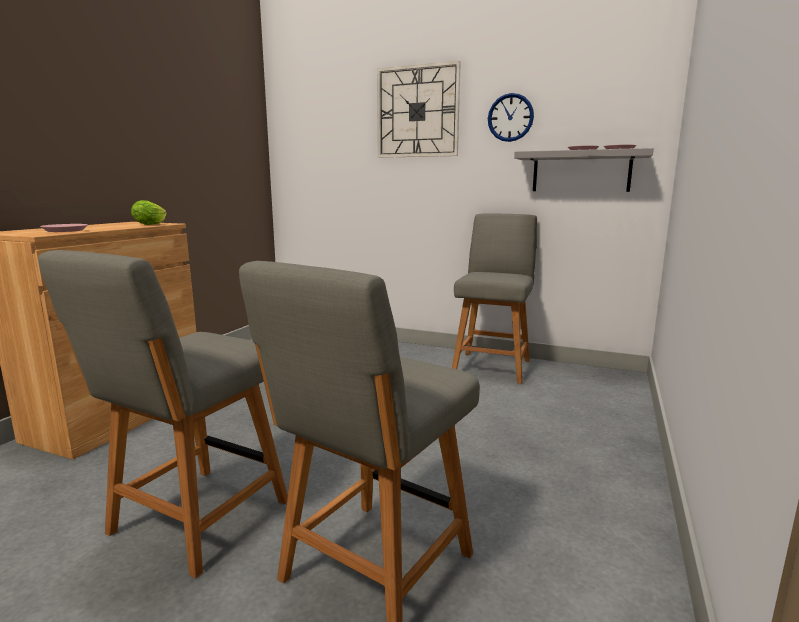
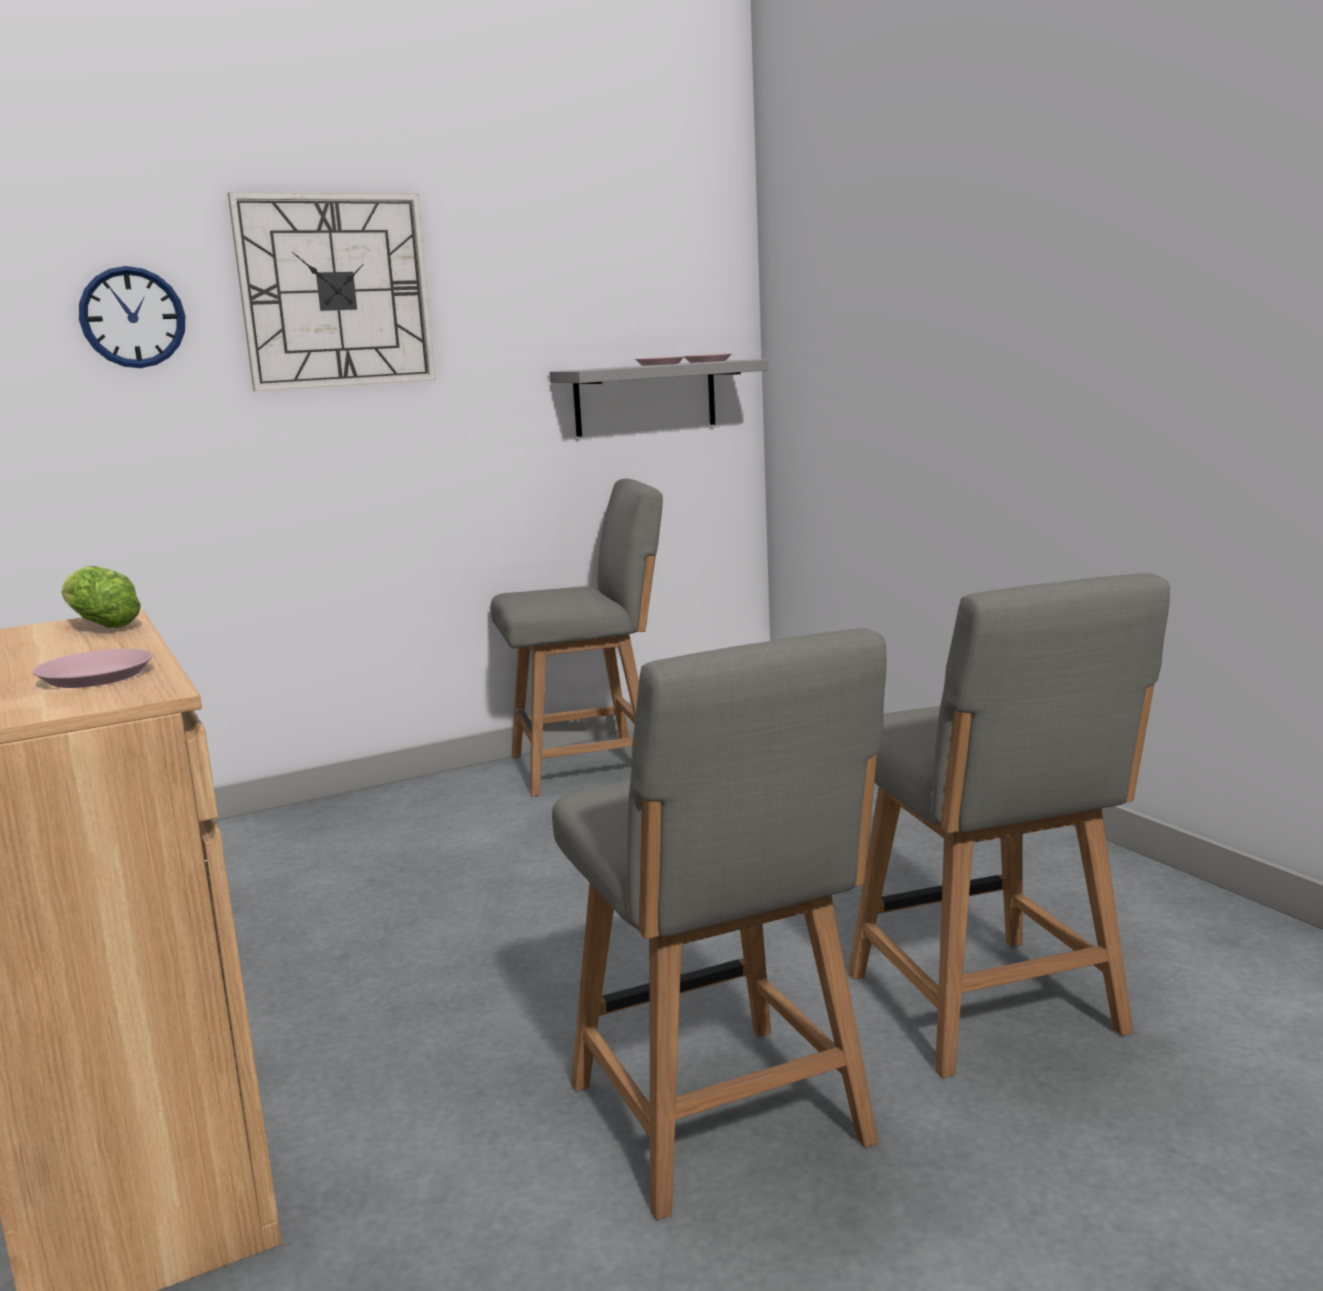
camera: 50 degrees left, 0 degrees up
(492, 366) = (589, 766): grey chair -> grey chair turned 105 degrees clockwise
(510, 117) = (522, 306): wall clock -> wall clock (132, 317)

